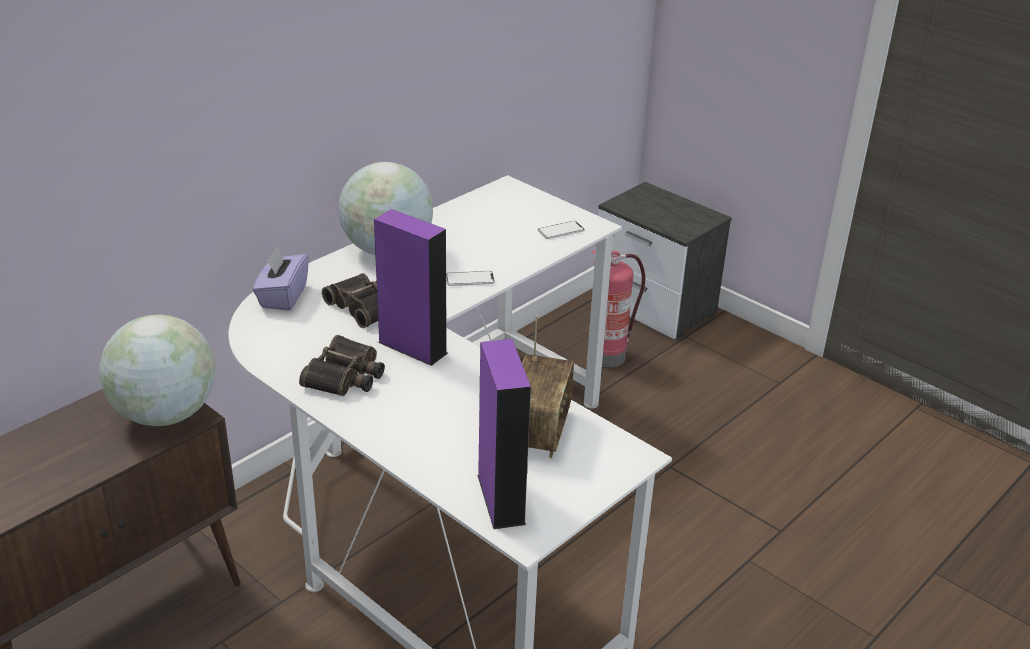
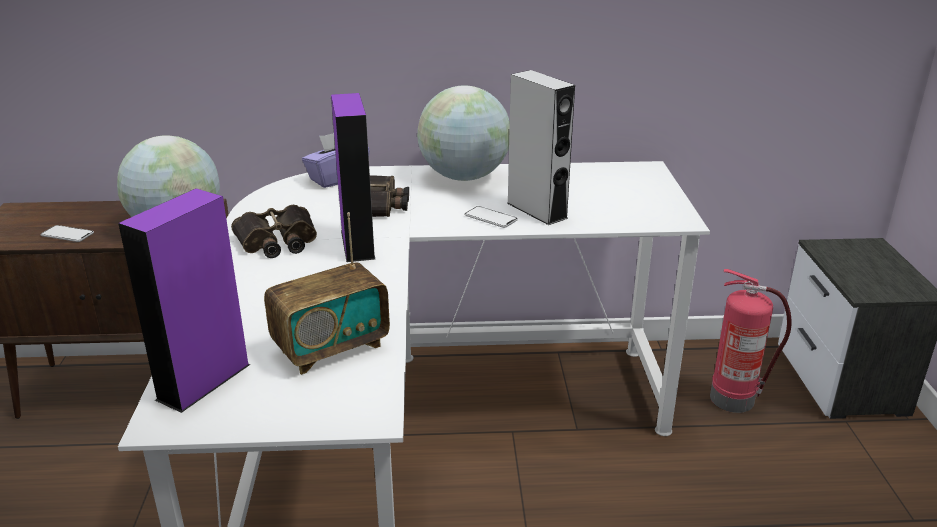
camera: 45 degrees right, 5 degrees down
(491, 258) = (536, 210): none -> grey speaker
(561, 231) = (638, 213): phone -> phone (67, 235)

